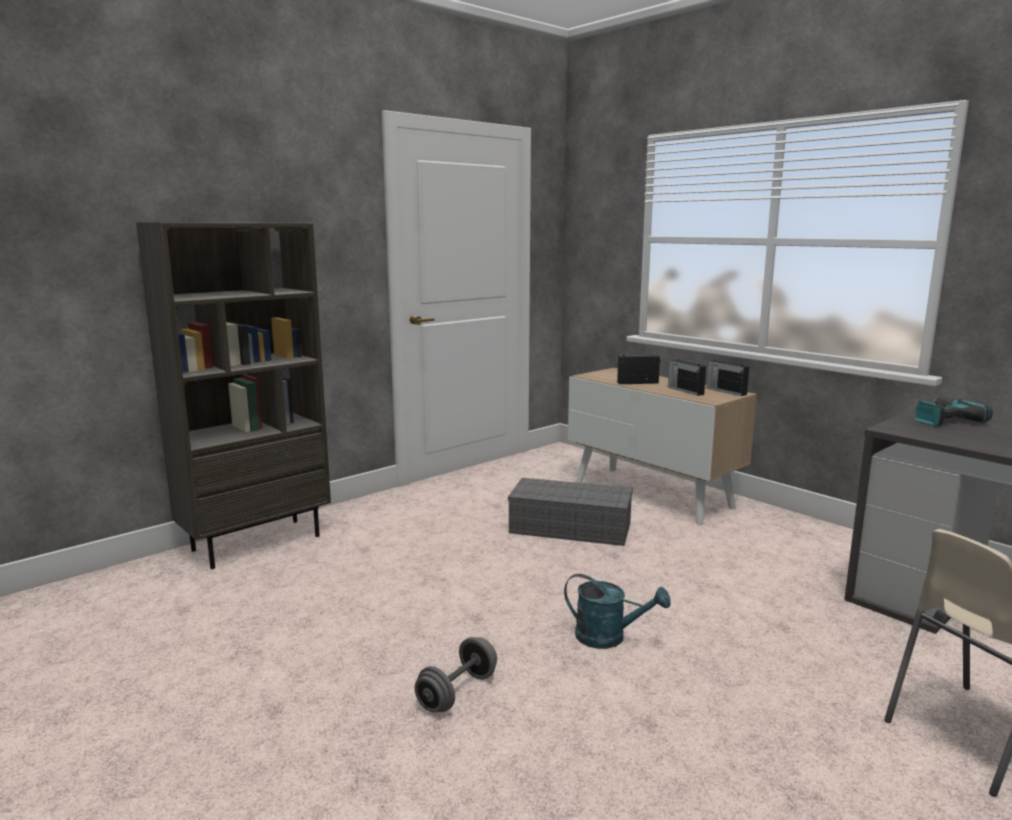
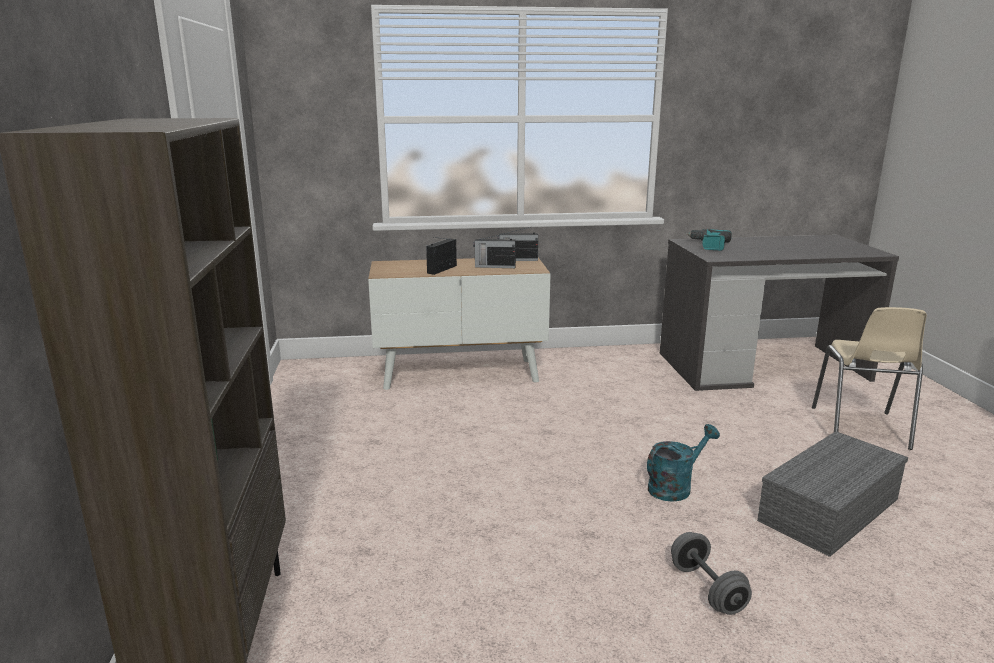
camera: 55 degrees left, 5 degrees up
(572, 527) = (474, 427): grey storage box -> grey storage box (828, 508)

